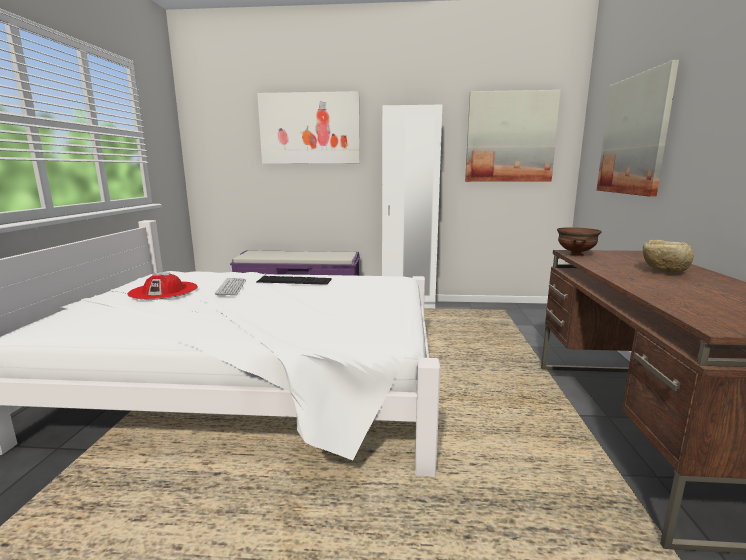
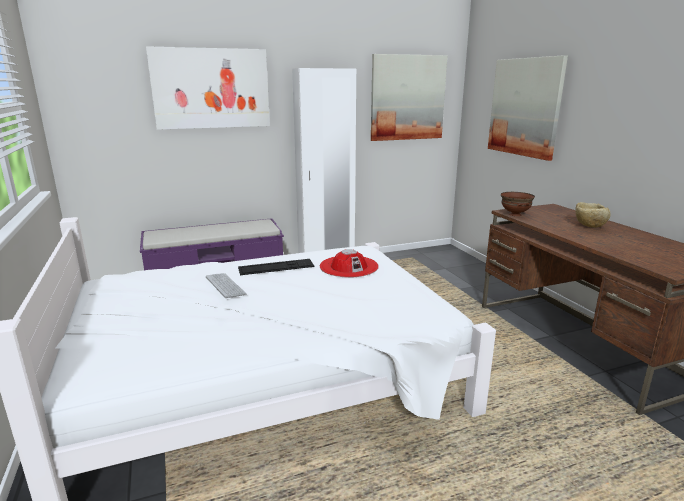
camera: 25 degrees left, 5 degrees up
(163, 291) = (155, 303): red hat -> red hat (349, 266)

